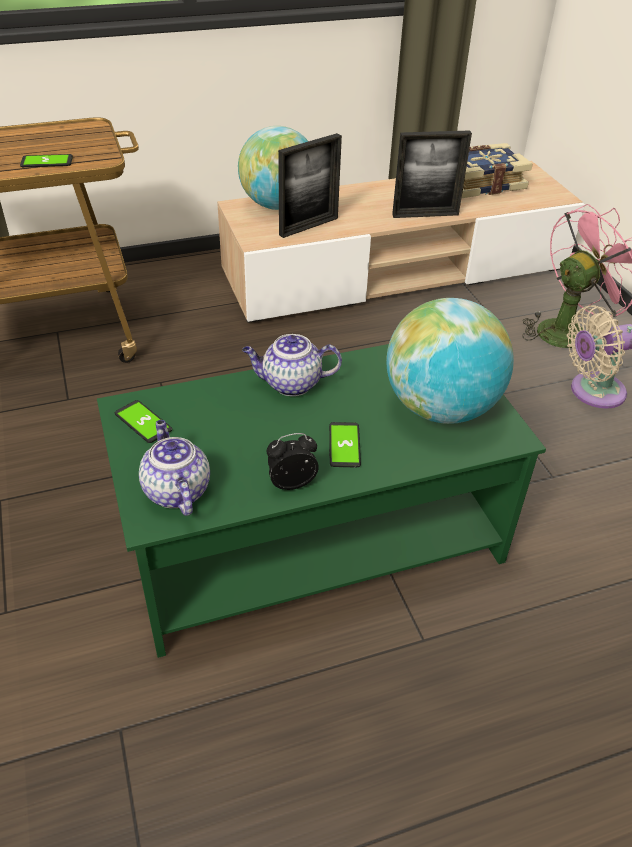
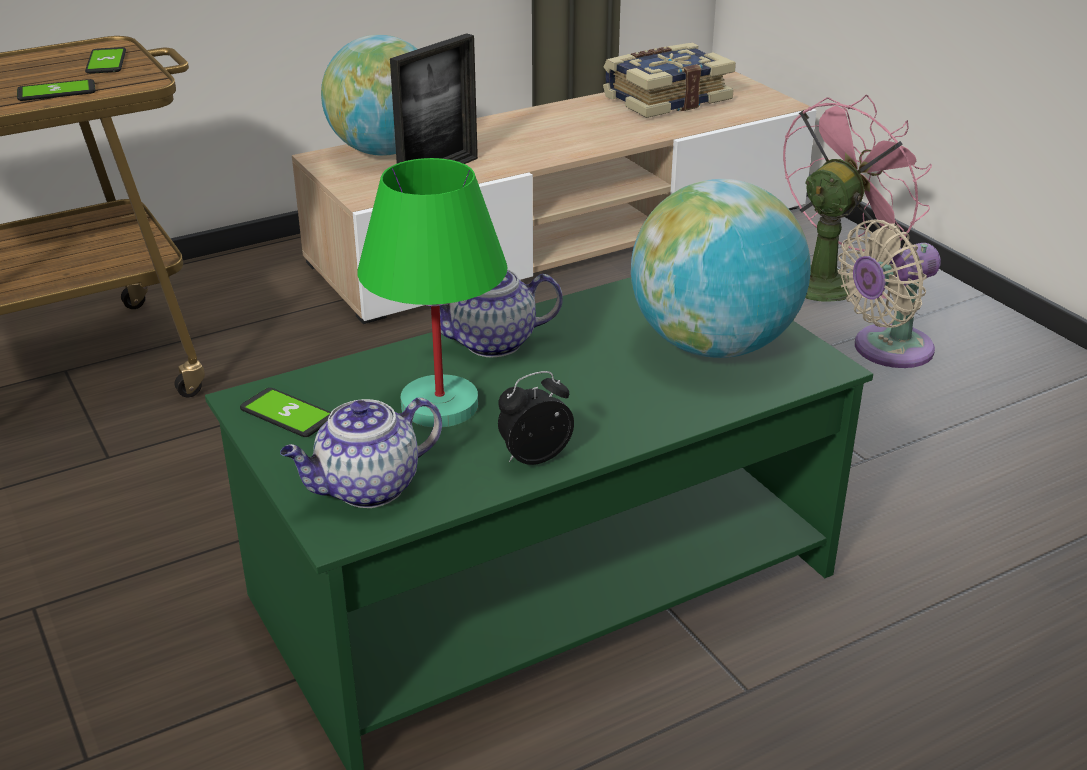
camera: 10 degrees left, 10 degrees down
(175, 490) = (366, 489): teapot -> teapot turned 90 degrees counterclockwise
(241, 431) = (438, 406): none -> green table lamp
(344, 445) = (594, 404): phone -> phone (106, 62)
(425, 215) = (601, 142): picture frame -> none

